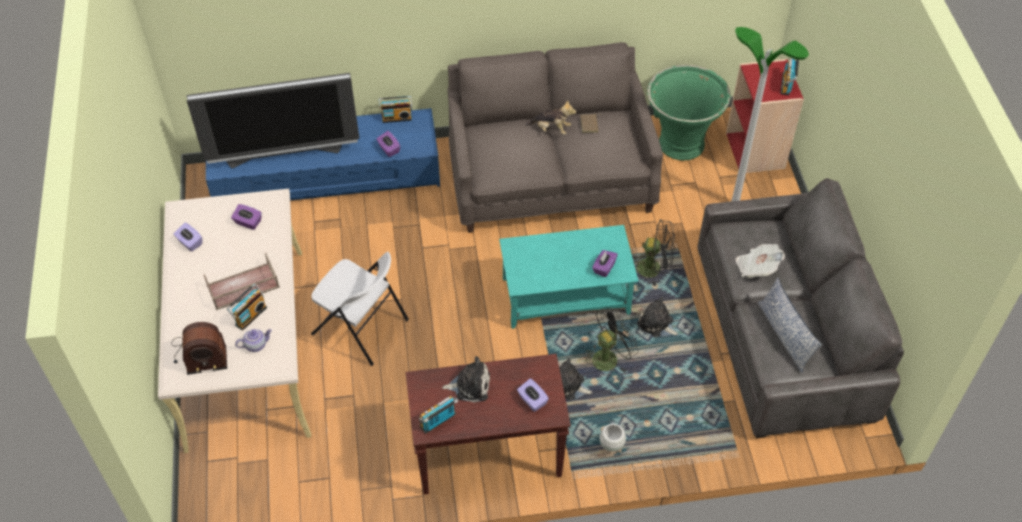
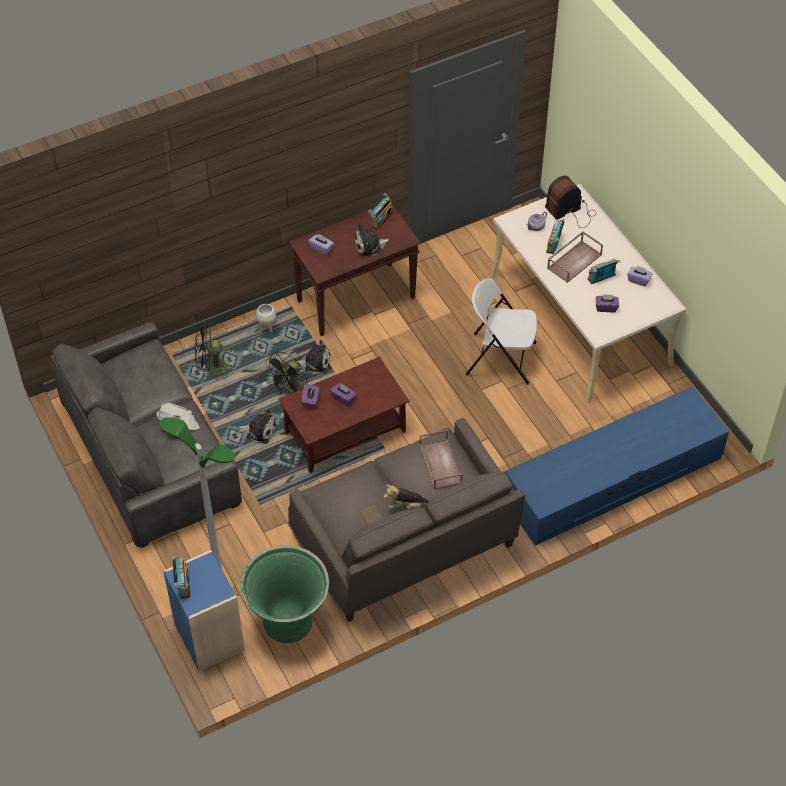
camera: 160 degrees right, 0 degrees up
(284, 153) = (643, 431): television -> none
(389, 149) = (553, 463): purple tissue box -> purple tissue box (343, 398)
(397, 117) = (565, 498): radio -> radio (602, 278)
(503, 153) = (439, 463): none -> brown tray
(566, 295) = (344, 433): turquoise coffee table -> brown coffee table
(654, 268) = (276, 479): black fan -> black fan (211, 369)
(756, 151) = (208, 637): red bookcase -> blue bookcase
(784, 335) = (146, 377): pillow -> none

